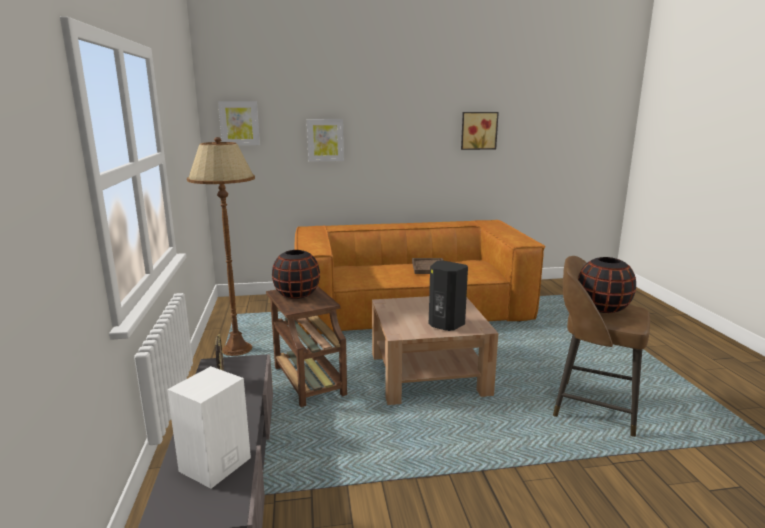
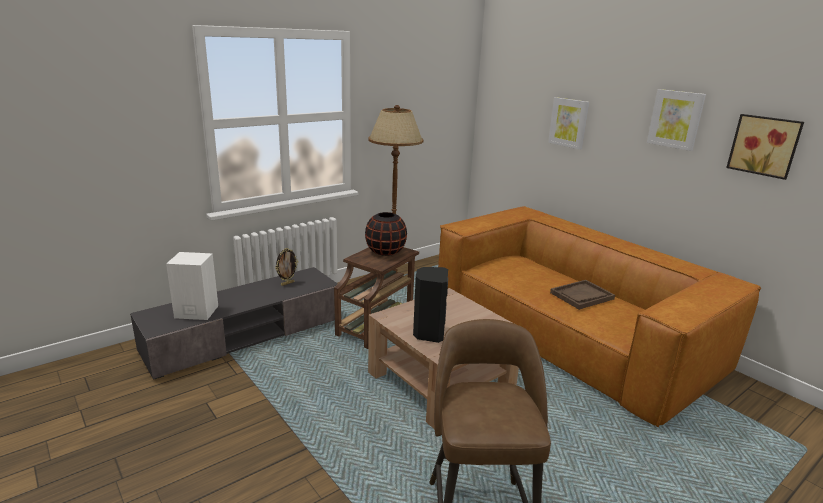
camera: 60 degrees right, 5 degrees up
(239, 123) = (503, 93): picture -> picture (676, 119)
(602, 308) = (491, 400): black vase -> none

